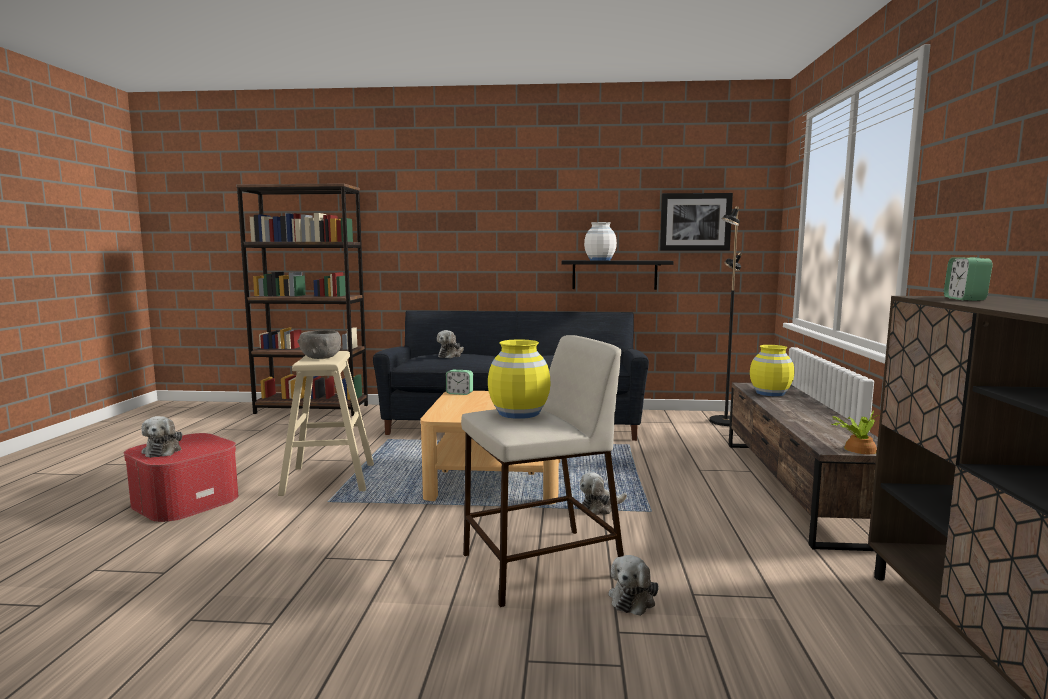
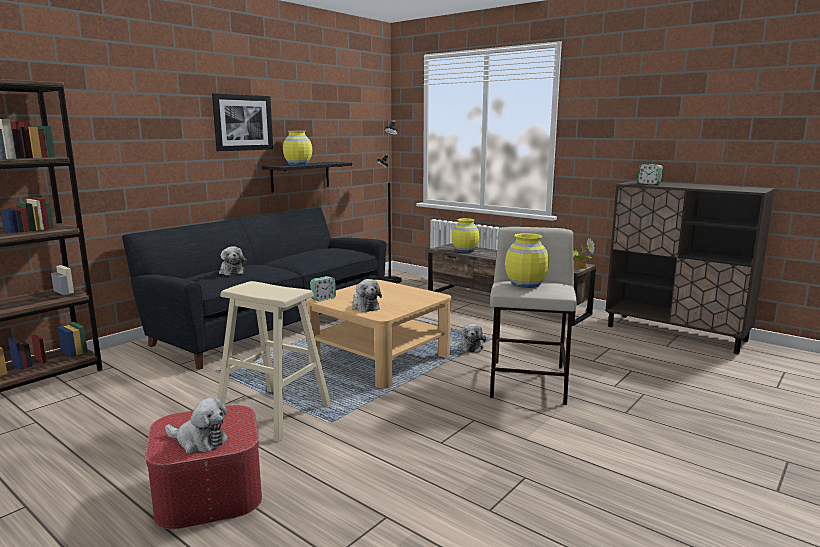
camera: 55 degrees left, 5 degrees up
(321, 358) = (269, 291): grey bowl -> none
(599, 260) = (298, 164): white vase -> yellow vase
(633, 598) = (586, 373): plush toy -> plush toy (364, 307)
(695, 222) = (347, 129): picture -> picture (243, 122)

